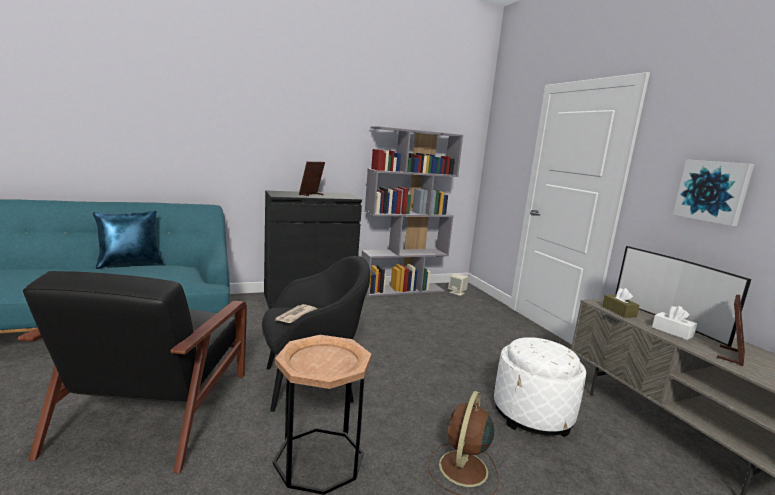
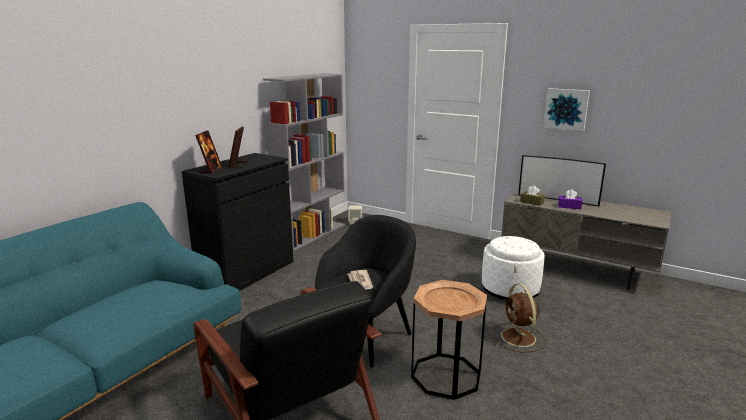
camera: 35 degrees left, 5 degrees up
(130, 263) = (89, 301): blue pillow -> none
(672, 332) = (569, 206): white tissue box -> purple tissue box
(730, 355) = (606, 211): picture frame -> picture frame (210, 170)

